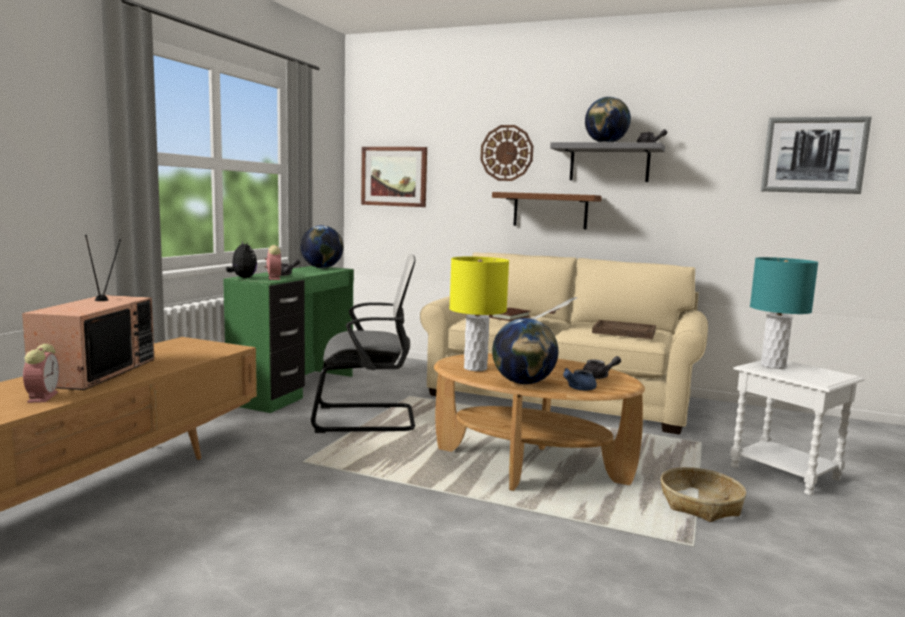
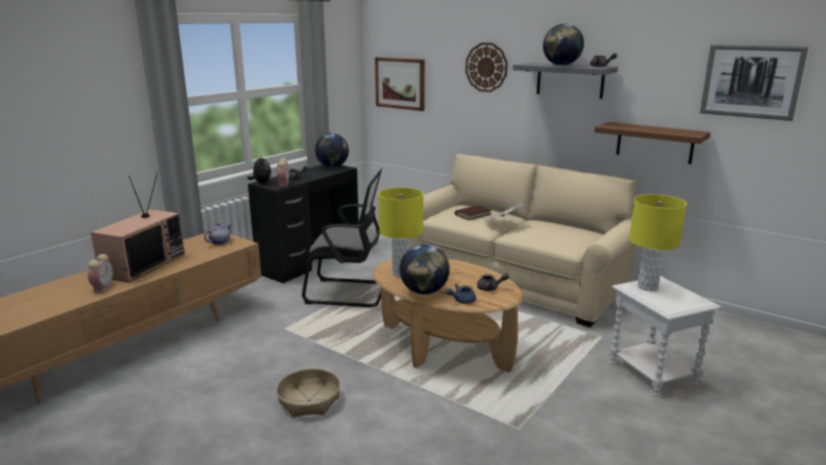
camera: 15 degrees right, 10 degrees up
(198, 347) = (219, 242): none -> teapot
(296, 389) = (311, 262): green desk -> black desk
(550, 210) = (521, 119): brown shelf -> brown shelf (654, 143)
(624, 331) = (556, 237): brown tray -> none
(700, 504) = (553, 395): basket -> basket (309, 400)
(773, 366) = (648, 287): turquoise table lamp -> yellow table lamp

